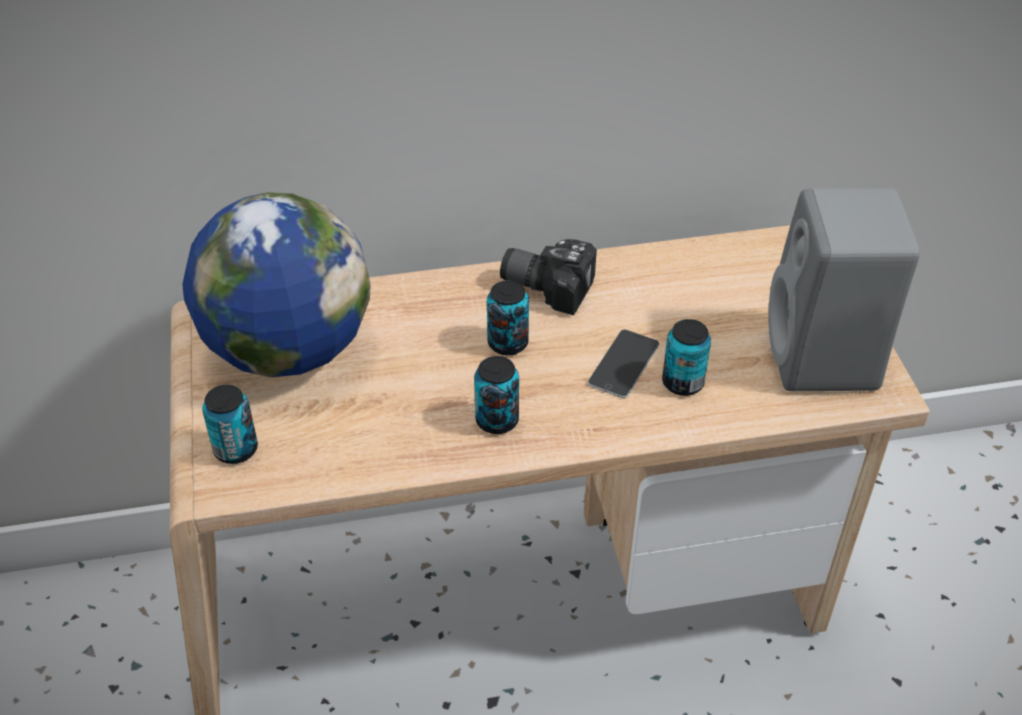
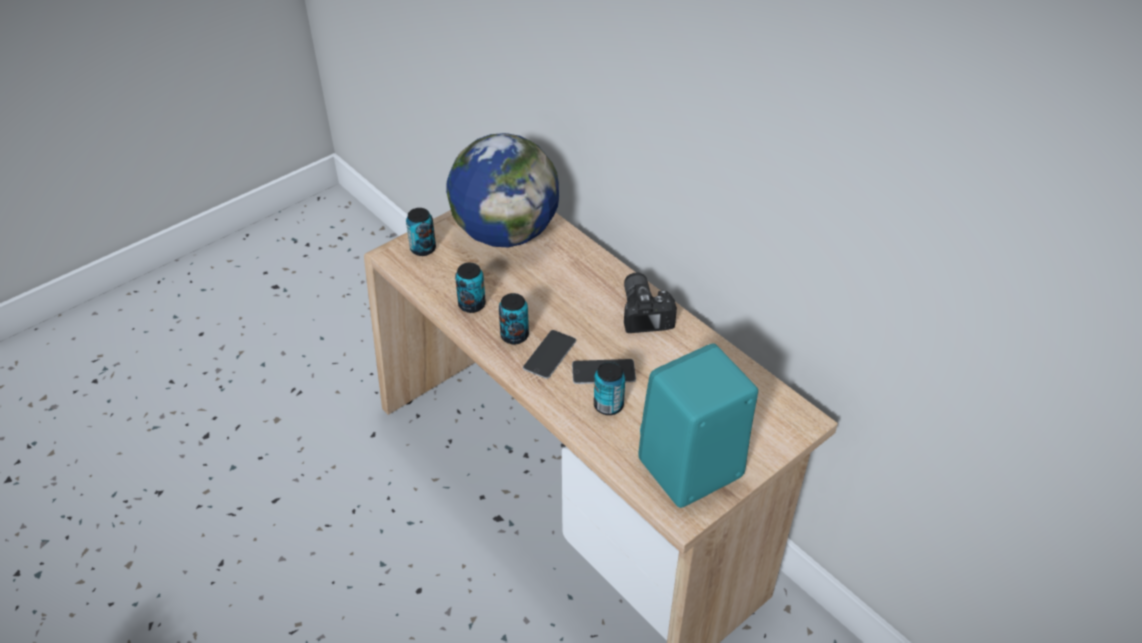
camera: 60 degrees right, 0 degrees up
(508, 343) = (580, 314): can -> can (472, 304)
(557, 400) = (549, 354): none -> phone
(824, 359) = (688, 470): grey speaker -> turquoise speaker

